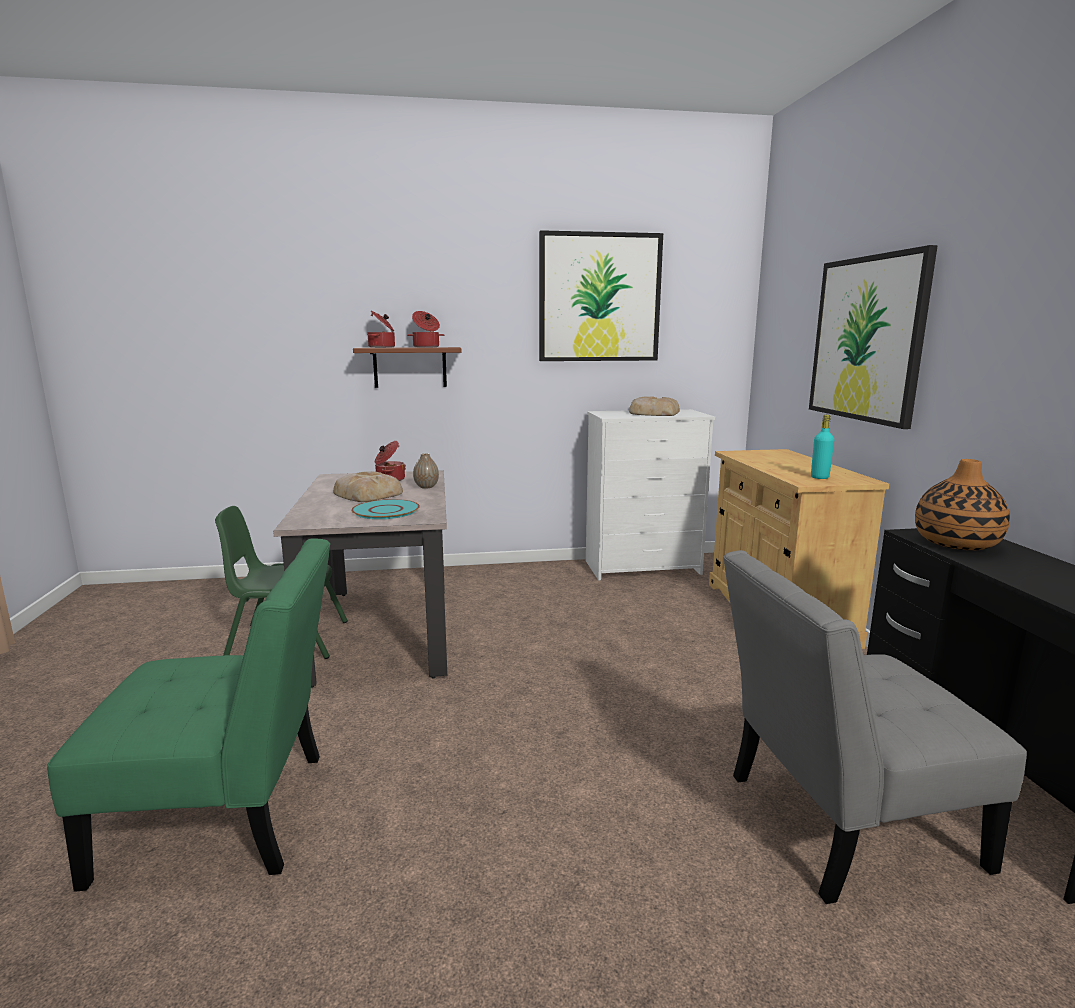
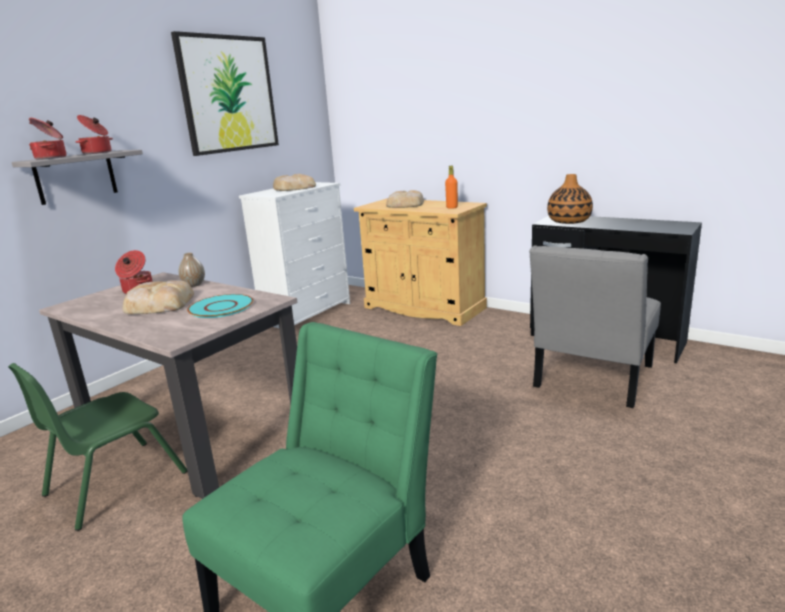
camera: 45 degrees left, 5 degrees up
(410, 367) = (76, 177): brown shelf -> grey shelf
(778, 460) = (405, 204): none -> bread
(819, 477) = (452, 207): turquoise bottle -> orange bottle
(867, 339) = (448, 114): picture -> none

